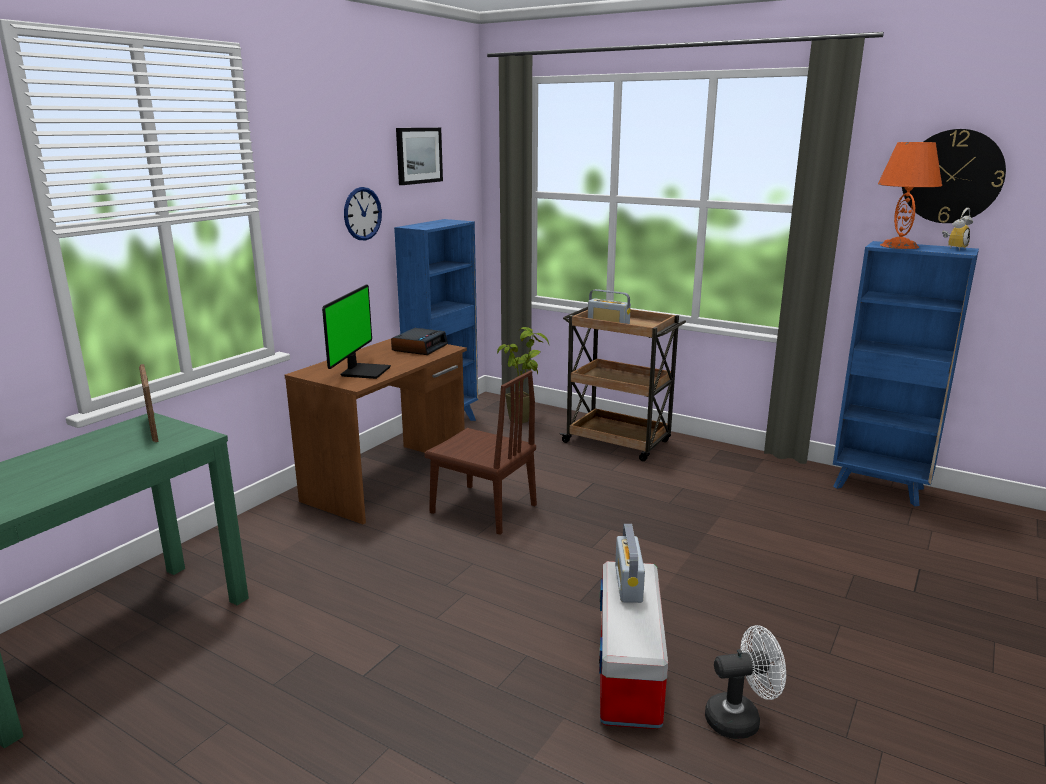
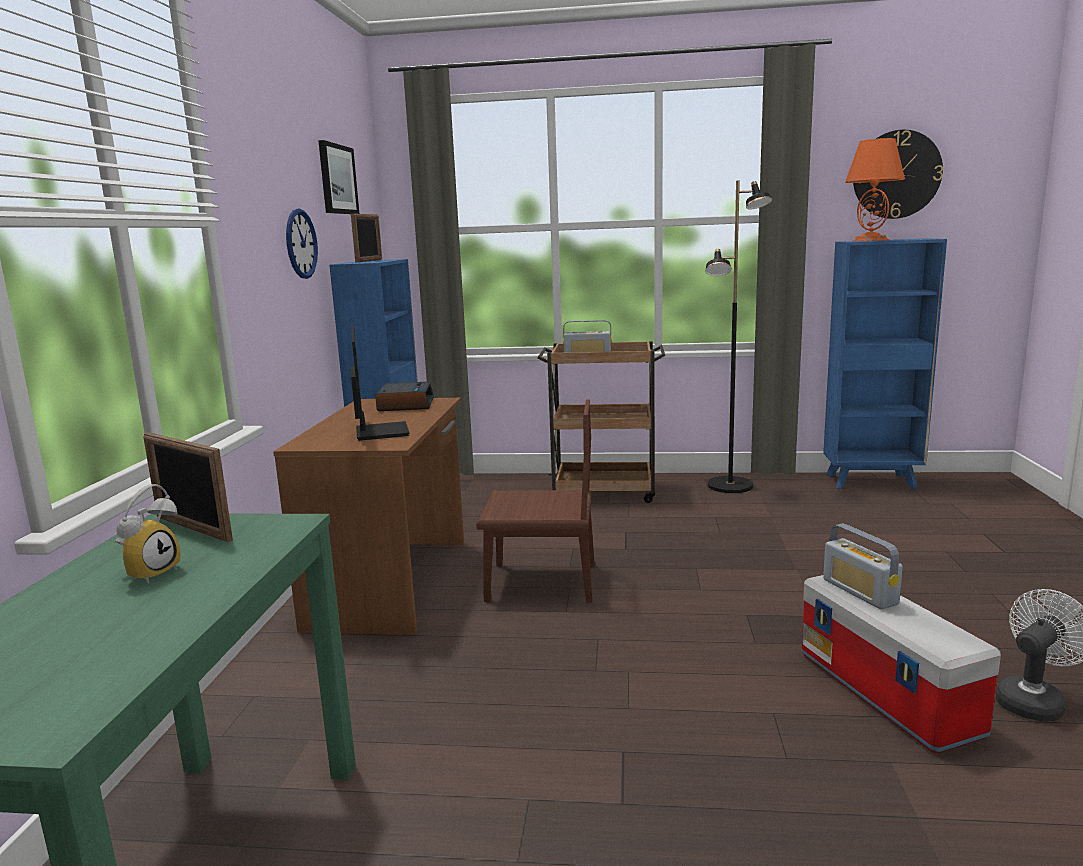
camera: 25 degrees left, 5 degrees down
(436, 223) = (369, 261): none -> picture frame
(526, 420) = (483, 491): potted plant -> none
(734, 462) = (730, 486): none -> black floor lamp
(953, 248) = (914, 238): alarm clock -> alarm clock (151, 572)

